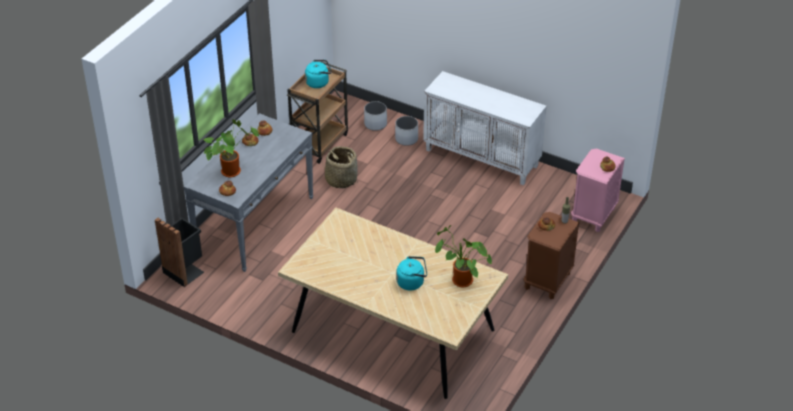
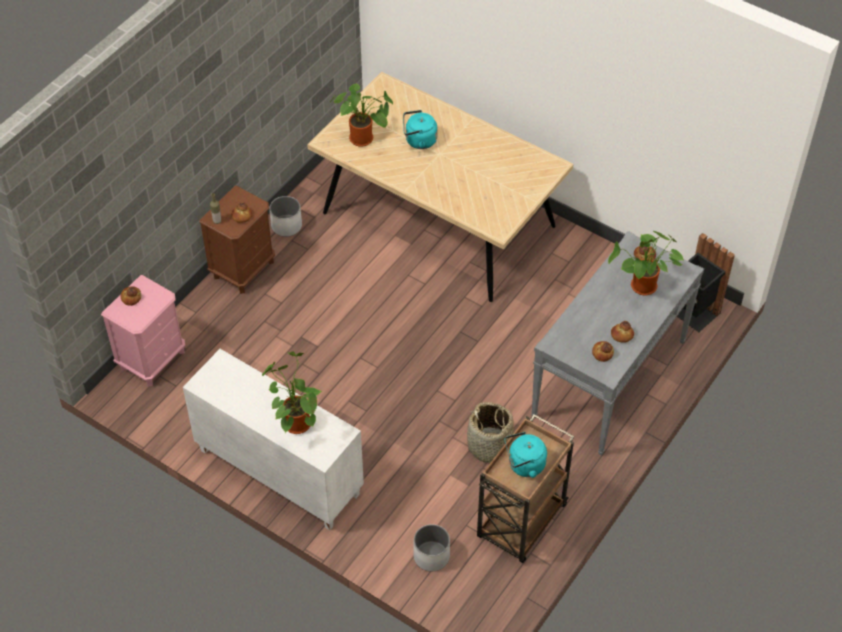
camera: 175 degrees left, 10 degrees up
(406, 139) = (386, 520): white planter -> white planter (286, 226)
(467, 92) = (294, 422): none -> potted plant

